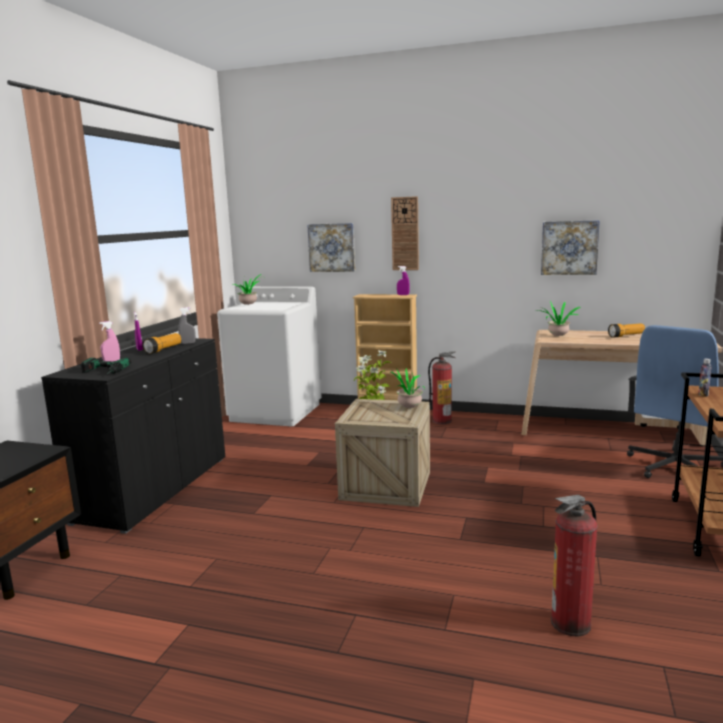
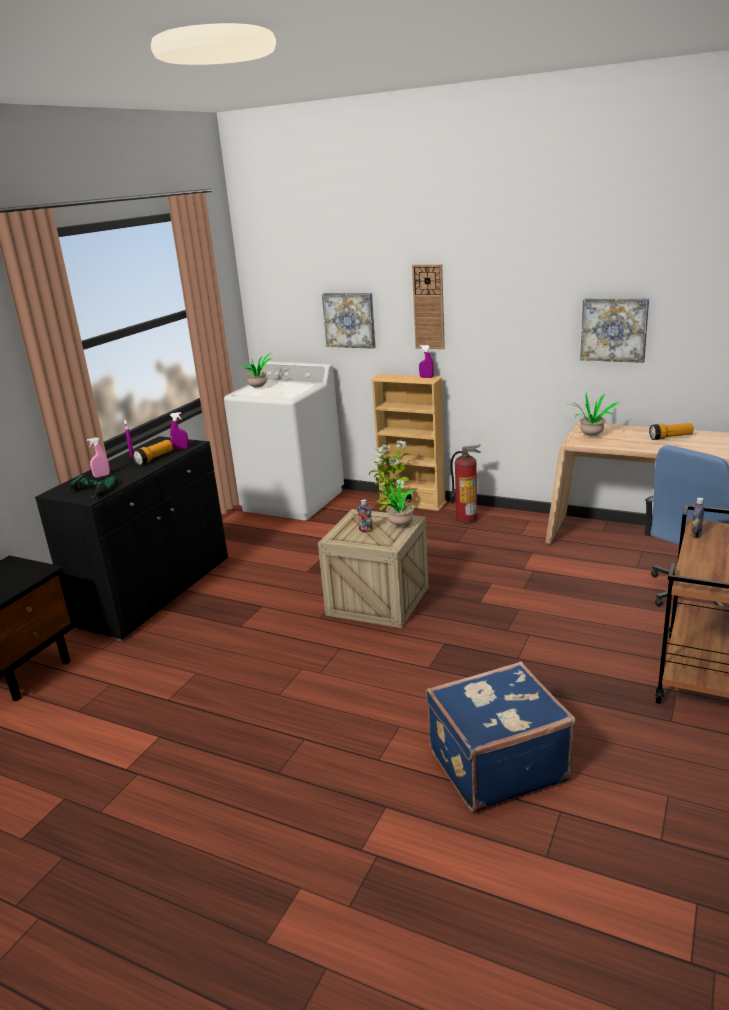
camera: 10 degrees right, 10 degrees up
(188, 343) = (181, 448): grey spray bottle -> purple spray bottle
(378, 413) = (365, 530): none -> bottle
(570, 623) = (495, 763): fire extinguisher -> blue suitcase

